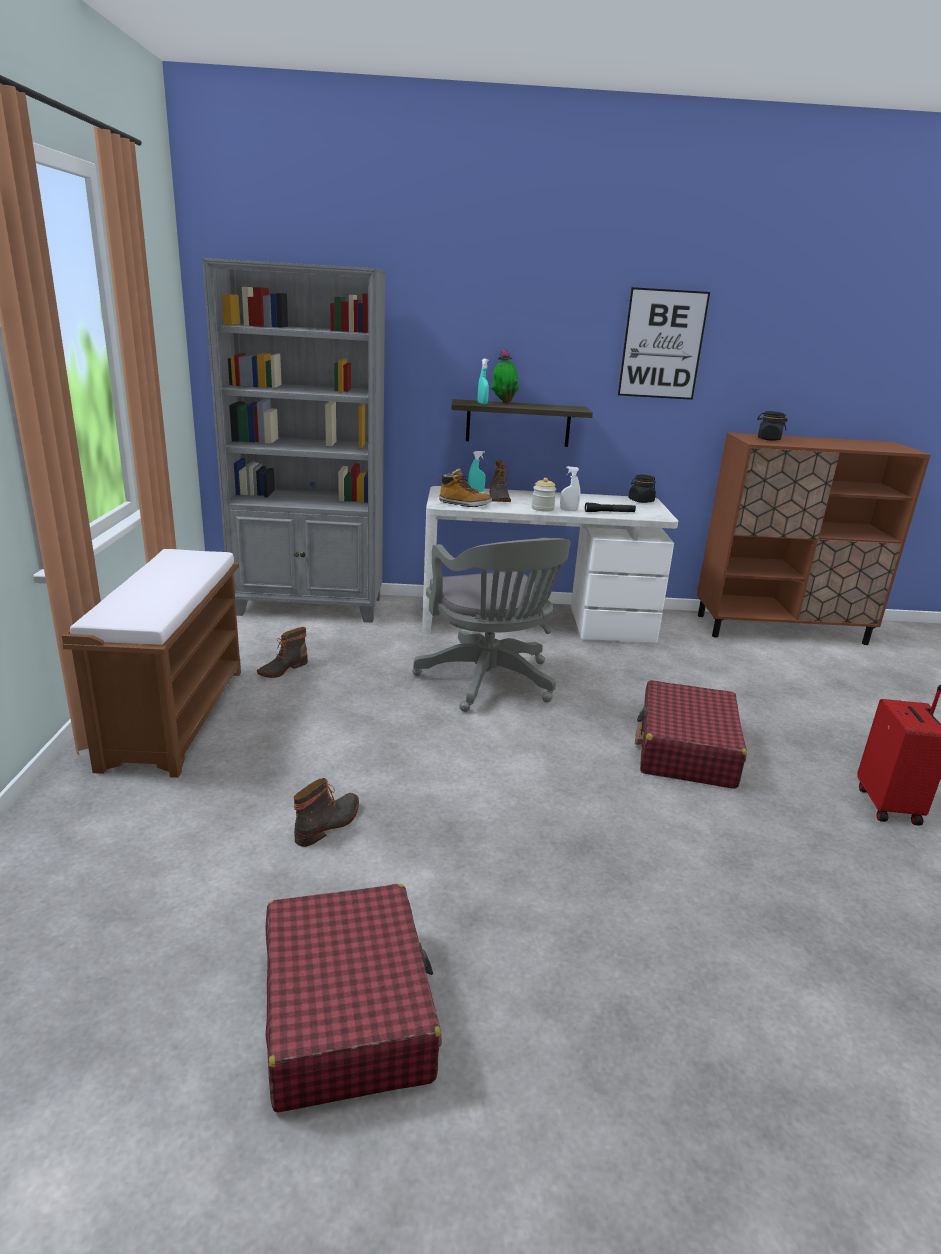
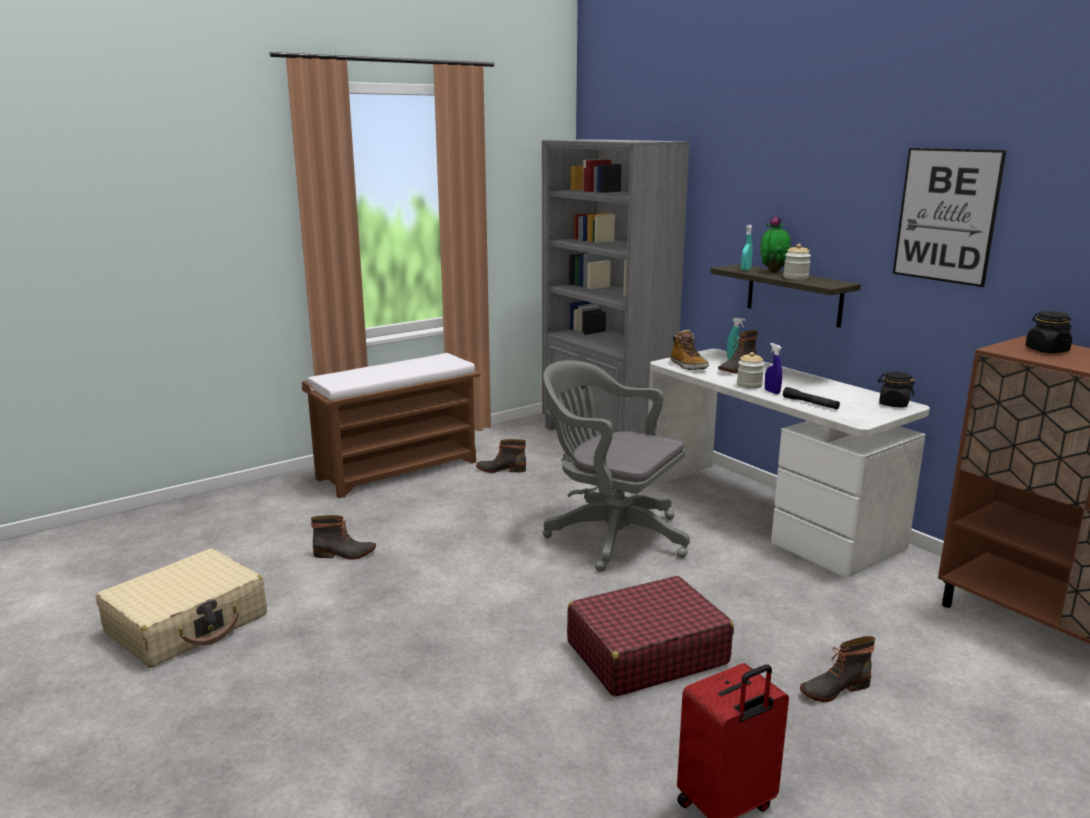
camera: 55 degrees right, 5 degrees down
(347, 1010) = (187, 624): red suitcase -> beige suitcase
(490, 683) = (610, 535): grey office chair -> grey office chair turned 90 degrees clockwise
(537, 406) = (795, 277): none -> jar
(568, 510) = (772, 392): white spray bottle -> blue spray bottle
(780, 710) = (833, 688): none -> boot

